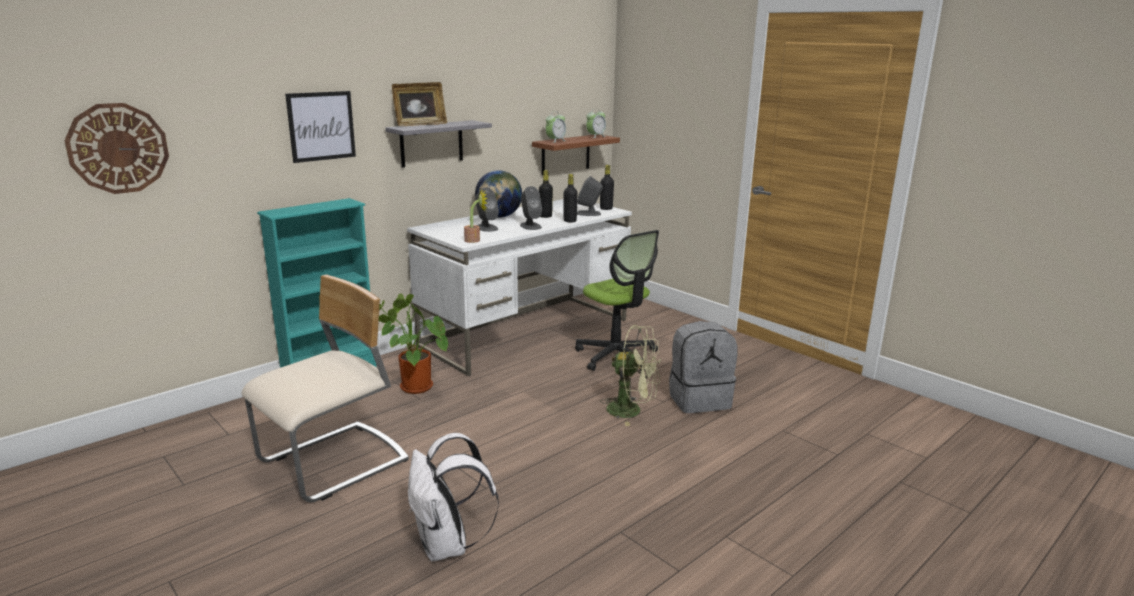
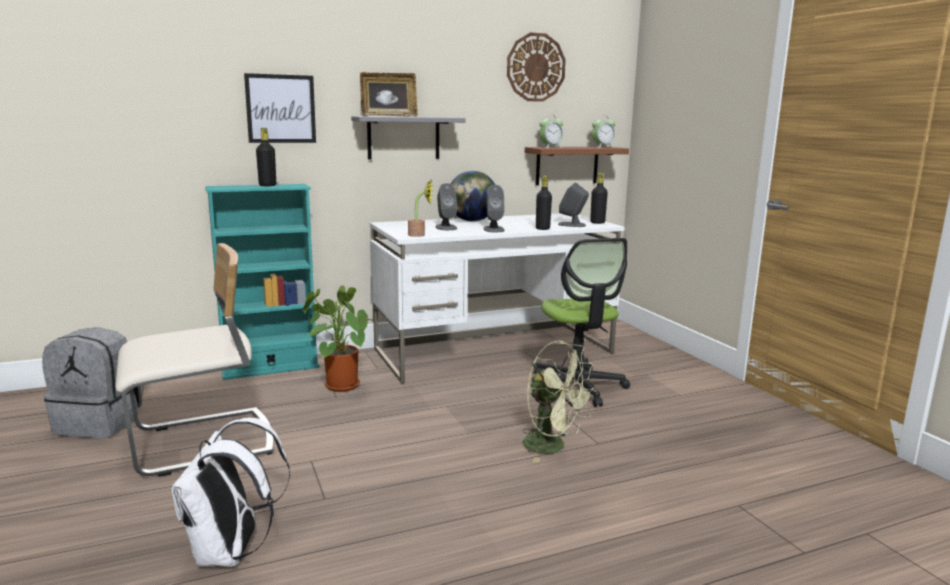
camera: 20 degrees right, 5 degrees down
(118, 148) = (75, 112): wall clock -> wall clock (535, 67)
(545, 216) = (521, 224): black bottle -> black bottle (267, 185)
(699, 399) = (646, 448): grey backpack -> grey backpack (100, 423)

